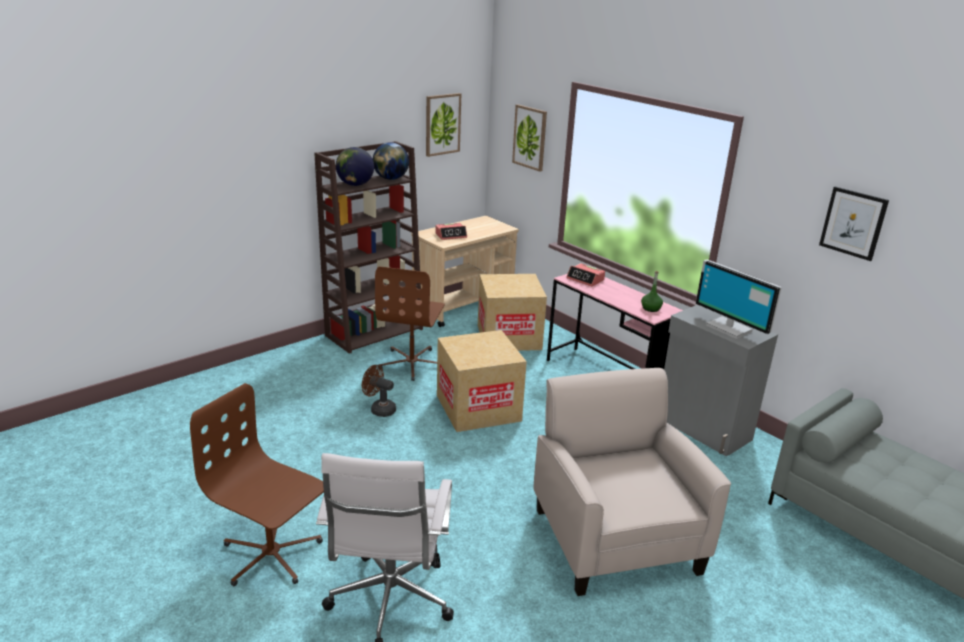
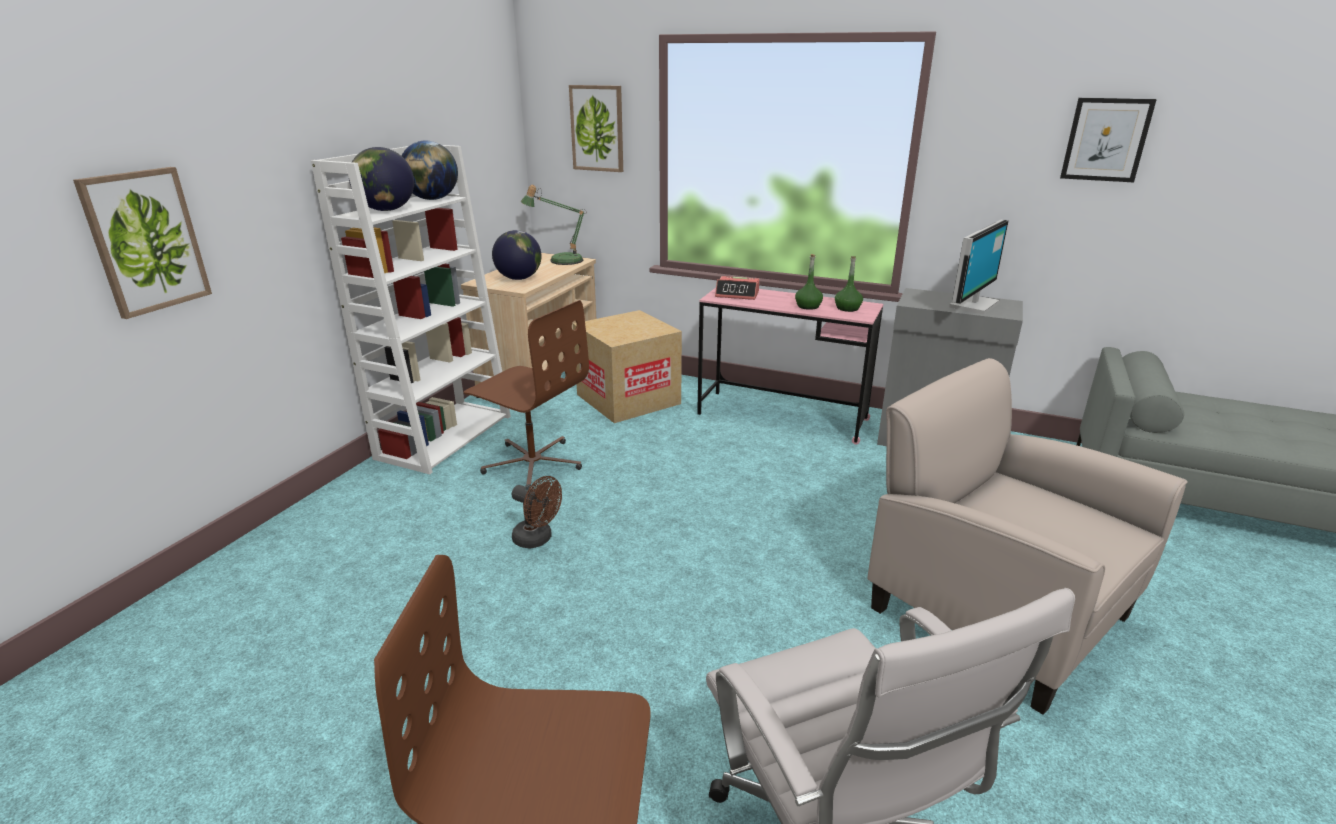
camera: 25 degrees left, 0 degrees up
(374, 332) = (445, 436): brown bookcase -> white bookcase
(379, 409) = (537, 539): brown fan -> brown fan turned 150 degrees counterclockwise
(412, 363) = (533, 463): brown office chair -> brown office chair turned 45 degrees counterclockwise
(442, 124) = (473, 121): picture -> picture (146, 241)
(451, 235) = (519, 278): alarm clock -> globe
(478, 408) = (670, 495): cardboard box -> none
(493, 225) = (560, 260): none -> table lamp
(624, 300) = (808, 306): none -> green bottle
(730, 328) = (971, 305): monitor -> monitor turned 75 degrees counterclockwise

